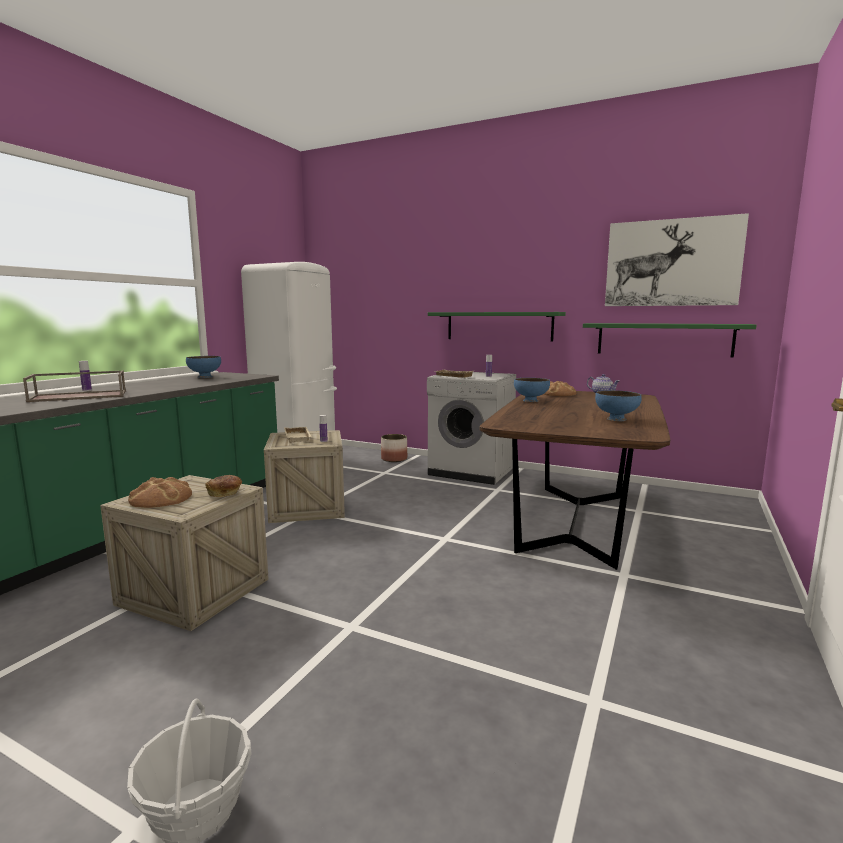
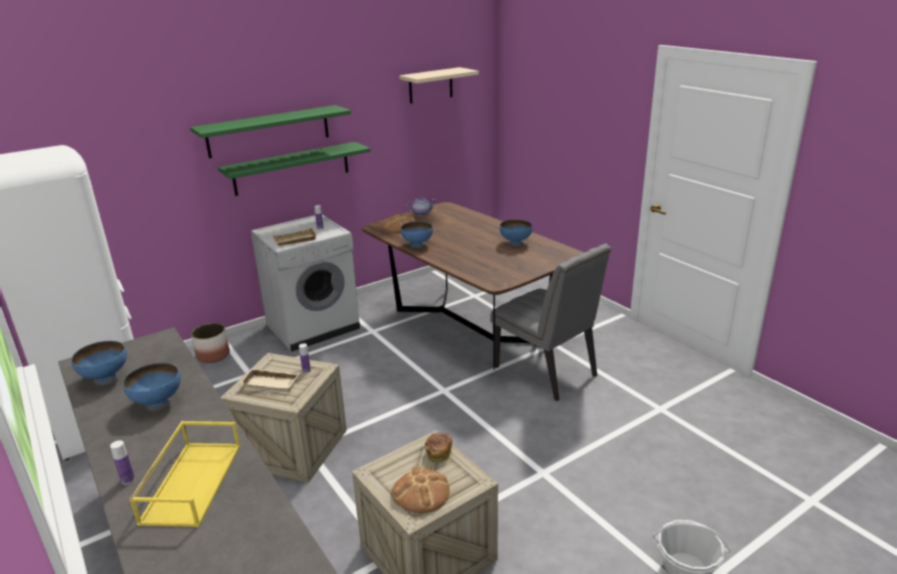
camera: 60 degrees left, 15 degrees up
(80, 396) = (191, 481): brown tray -> yellow tray
(177, 383) = (158, 403): none -> blue bowl
(554, 582) = (544, 371): none -> grey chair
(663, 339) = (432, 150): green shelf -> green shelf (269, 131)
(672, 263) = (430, 85): picture -> beige shelf

